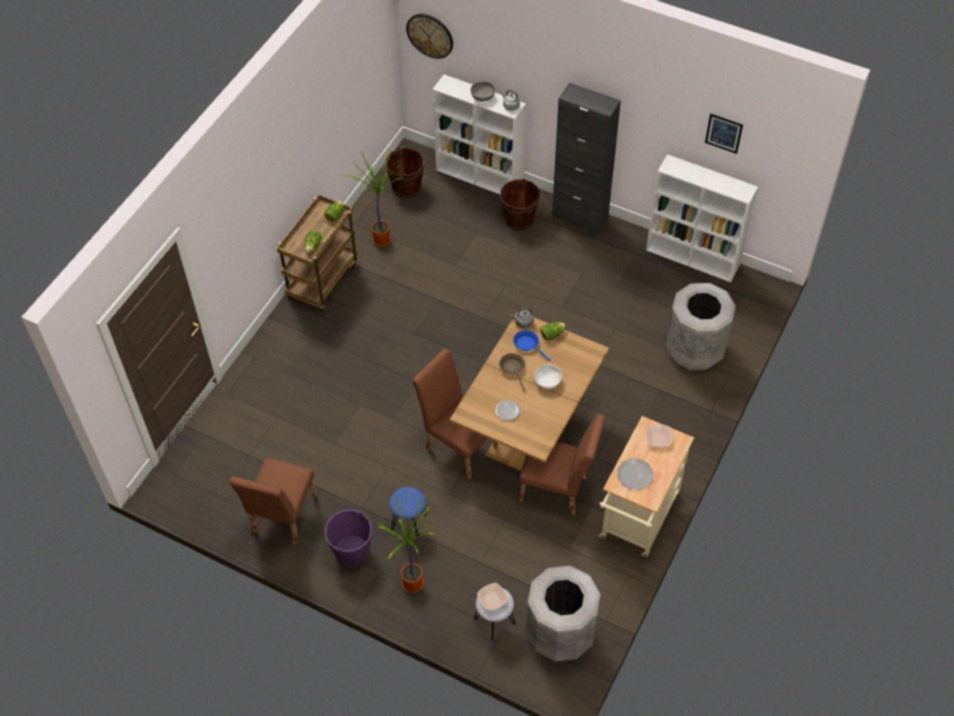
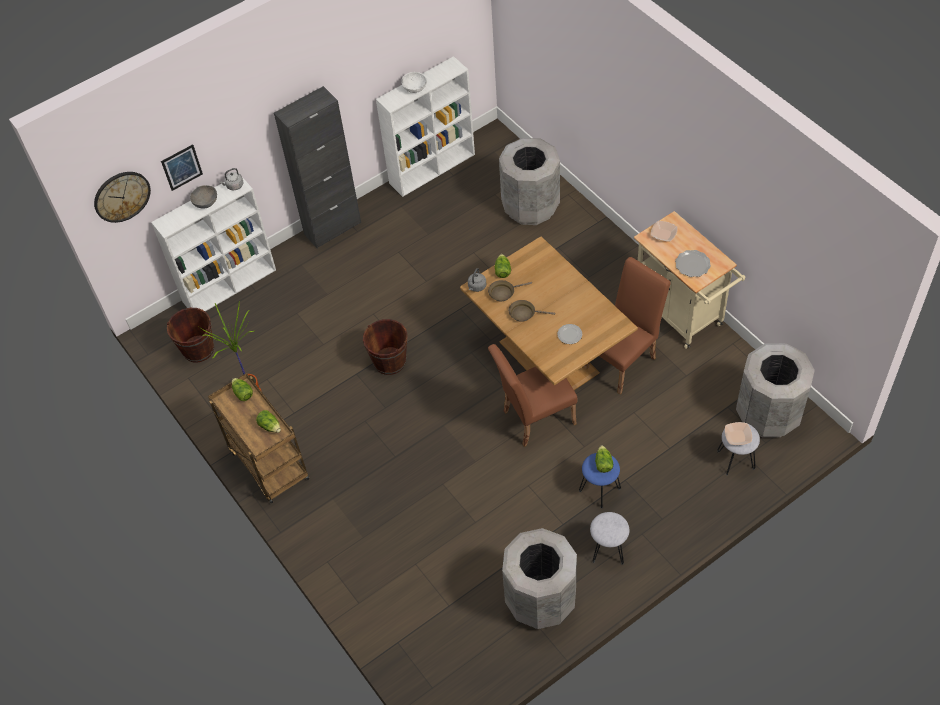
camera: 60 degrees left, 0 degrees up
(282, 519) = (541, 600): brown chair -> grey trash can
(352, 551) = (608, 550): purple bucket -> grey stool
(411, 501) = (603, 463): none -> lettuce
(411, 584) = (667, 512): potted plant -> none
(519, 219) = (303, 274): brown bucket -> brown bucket (389, 361)
(528, 344) = (503, 292): blue frying pan -> brown frying pan
(547, 382) = (553, 293): white bowl -> white bowl (414, 88)
(723, 133) = (411, 35): picture -> picture (182, 167)

